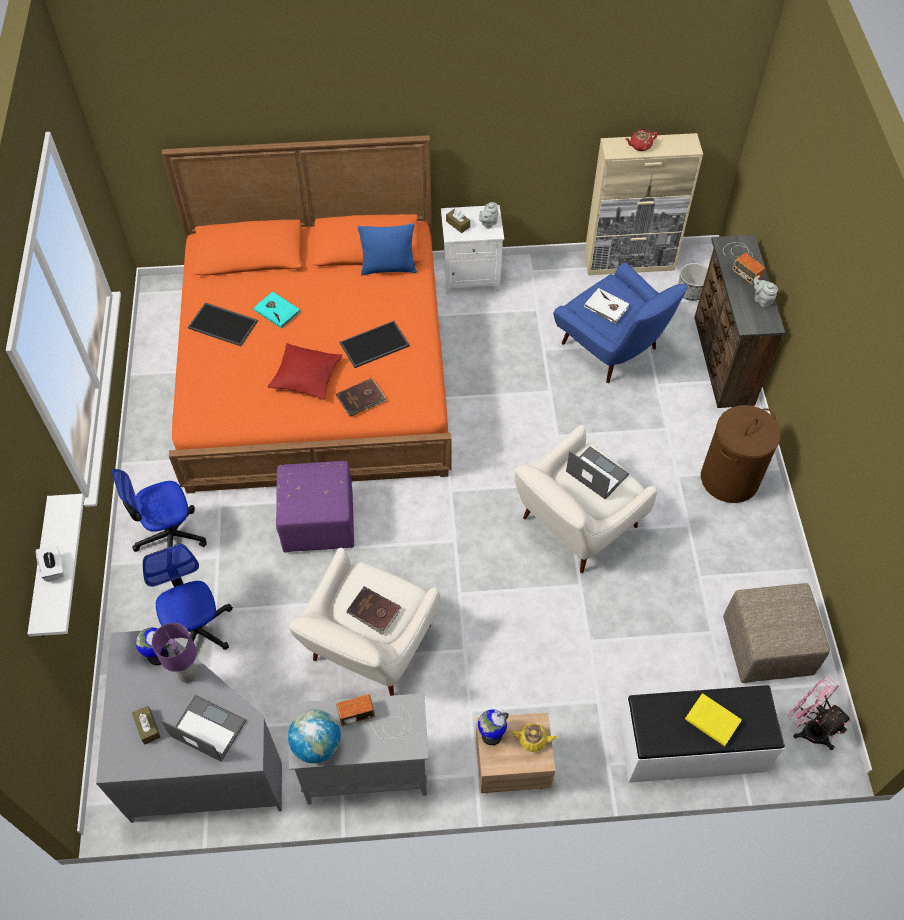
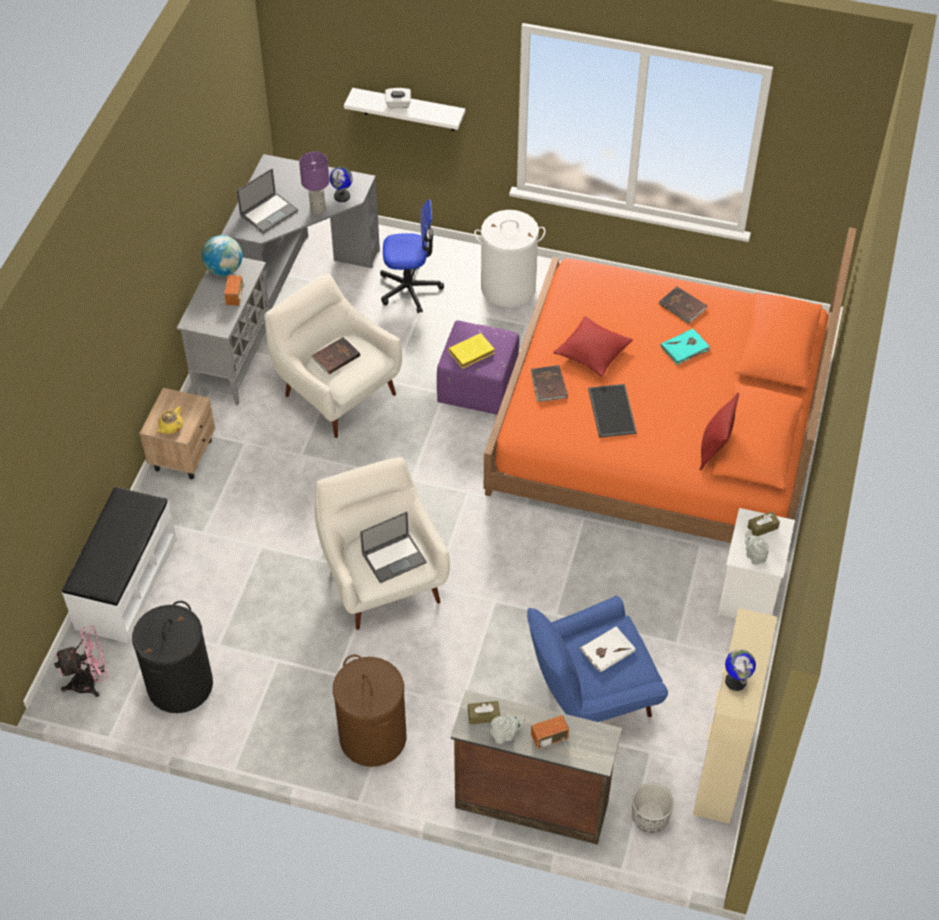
camera: 110 degrees right, 5 degrees down
(147, 727) = (288, 183): brown tissue box -> brown tissue box (483, 716)
(170, 537) = (508, 287): office chair -> white laundry basket
(224, 324) = (682, 307): tray -> brown book
(388, 268) = (714, 449): blue pillow -> red pillow
(491, 735) = (190, 402): globe -> globe (736, 681)
(640, 146) = (750, 651): red teapot -> none
(711, 720) = (113, 545): yellow book -> yellow book (472, 352)
(767, 646) = (180, 685): beige ottoman -> black laundry basket

